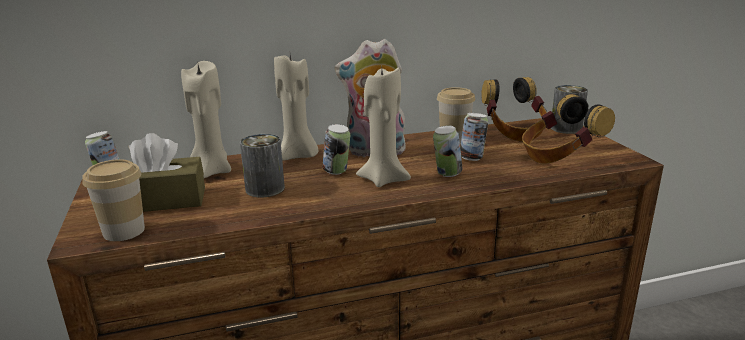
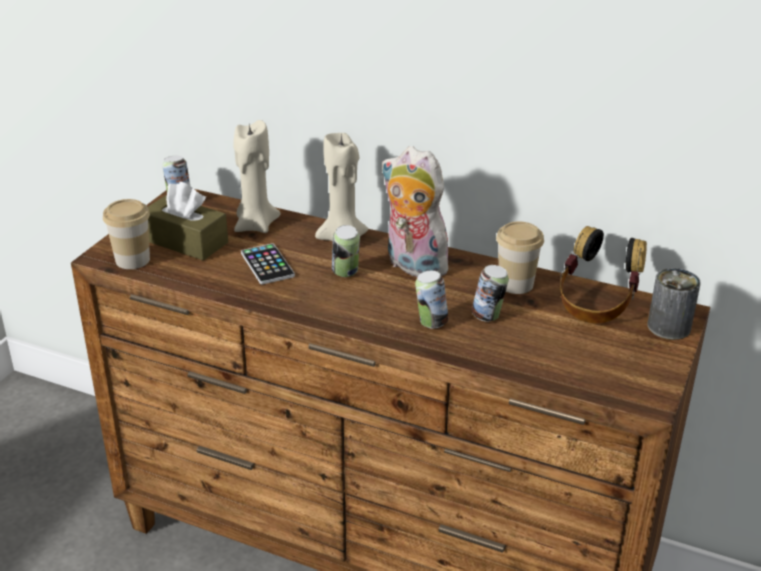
camera: 40 degrees right, 10 degrees up
(265, 189) = (267, 265): can -> phone
(383, 179) = (368, 301): beige candle -> none
(559, 157) = (578, 358): headphones -> none

